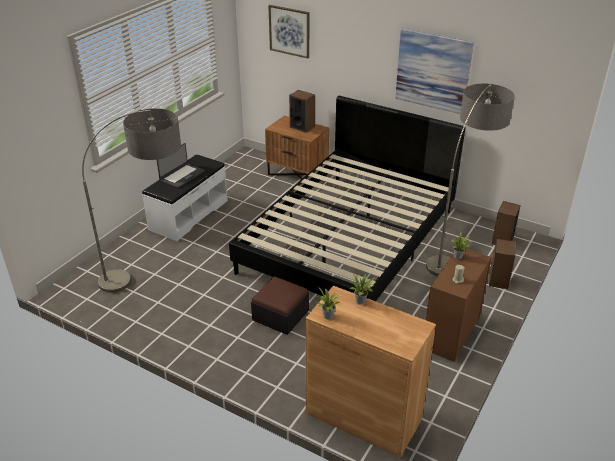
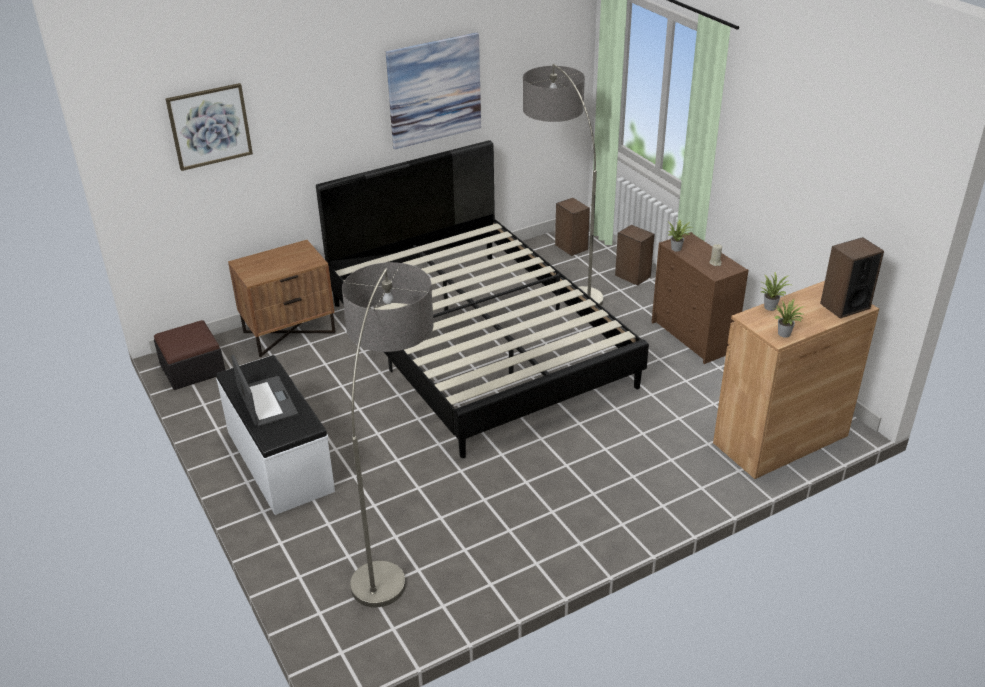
camera: 60 degrees left, 0 degrees up
(280, 315) = (577, 444): ottoman -> ottoman (192, 368)
(302, 127) = (280, 257): speaker -> speaker (844, 306)

